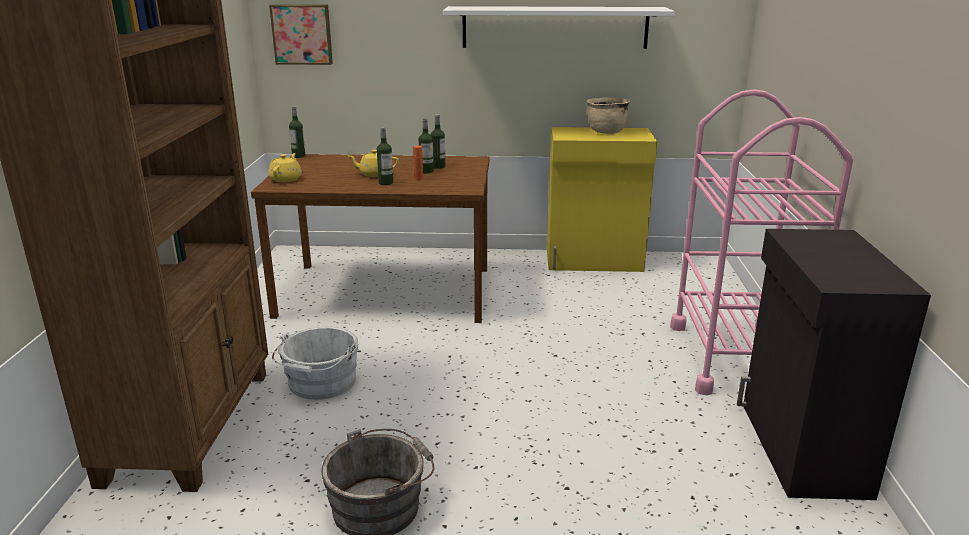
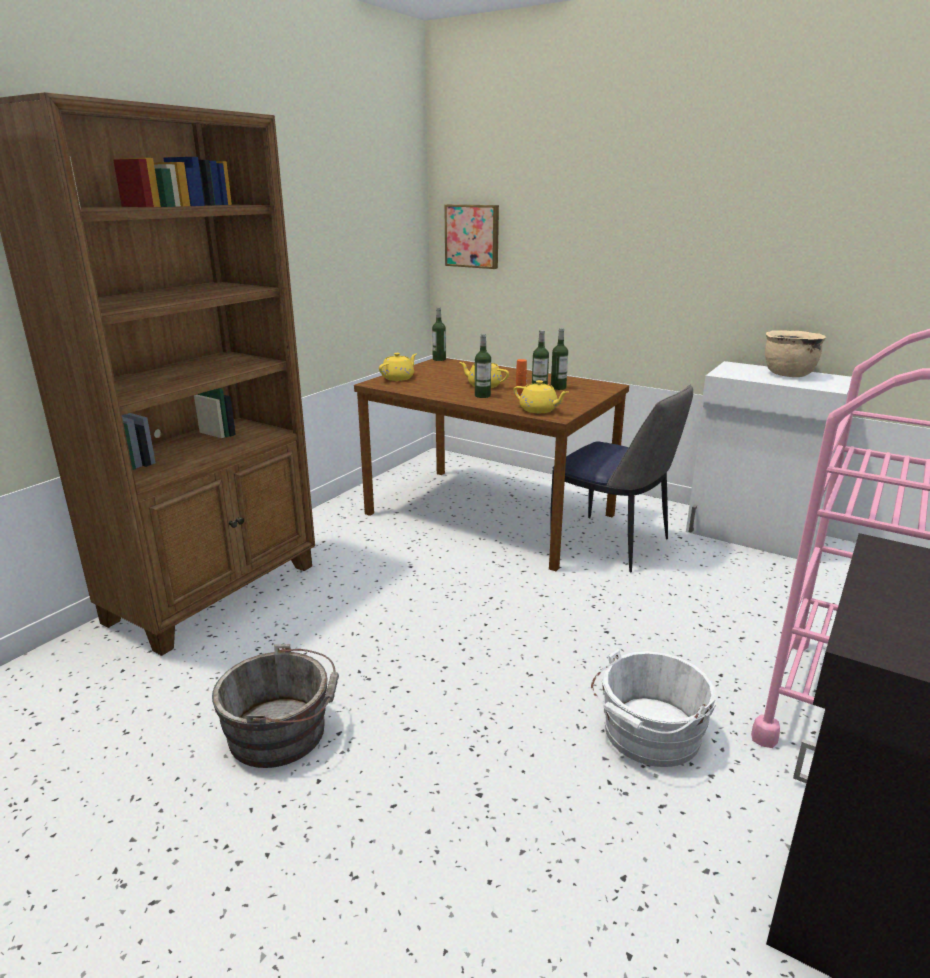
camera: 30 degrees right, 0 degrees up
(320, 384) = (347, 588): white bucket -> white bucket (648, 735)
(448, 187) = (539, 410): none -> yellow teapot
(505, 291) = (612, 544): none -> chair
(555, 27) = (743, 237): white shelf -> none
(594, 261) = (752, 535): yellow cabinet -> white cabinet

